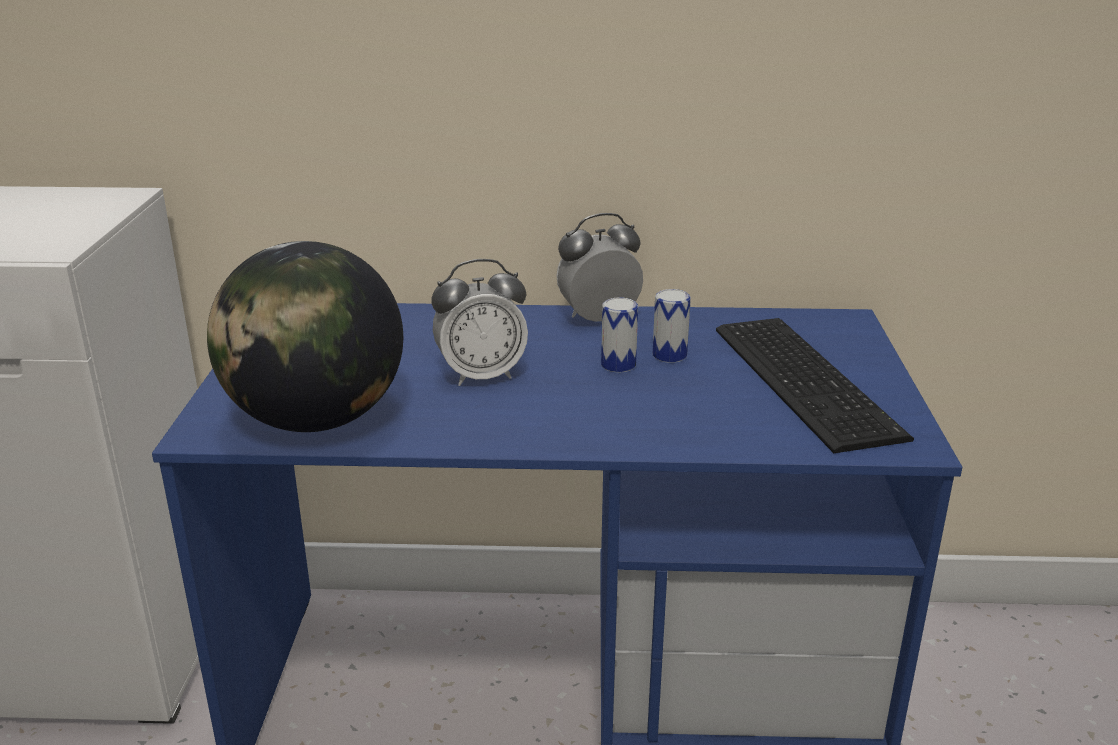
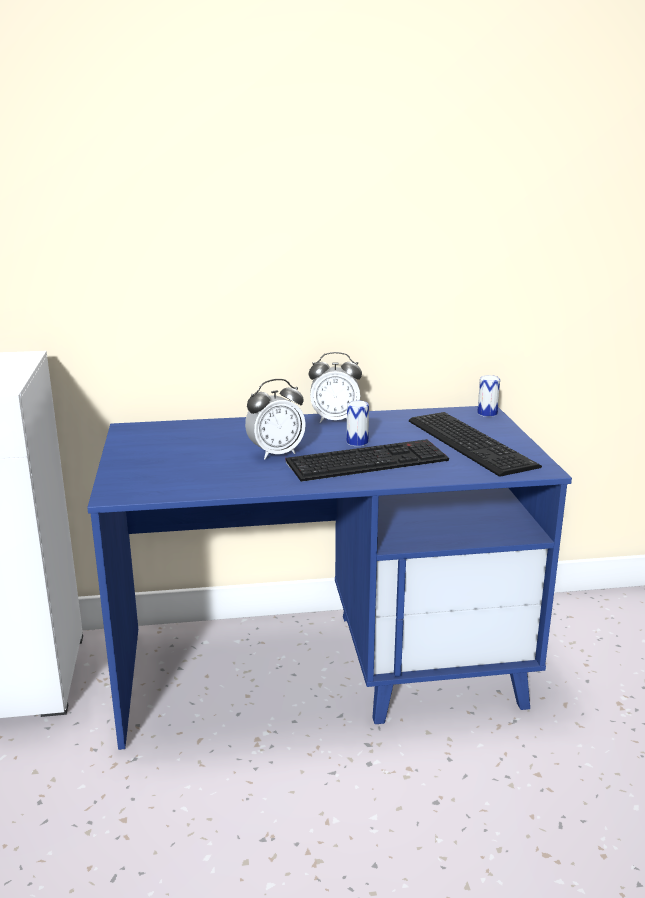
camera: 10 degrees left, 5 degrees down
(317, 419) = (184, 482): globe -> none
(599, 319) = (334, 419): alarm clock -> alarm clock turned 150 degrees counterclockwise
(623, 401) = (368, 460): none -> keyboard
(669, 355) = (386, 435): can -> can (487, 413)

